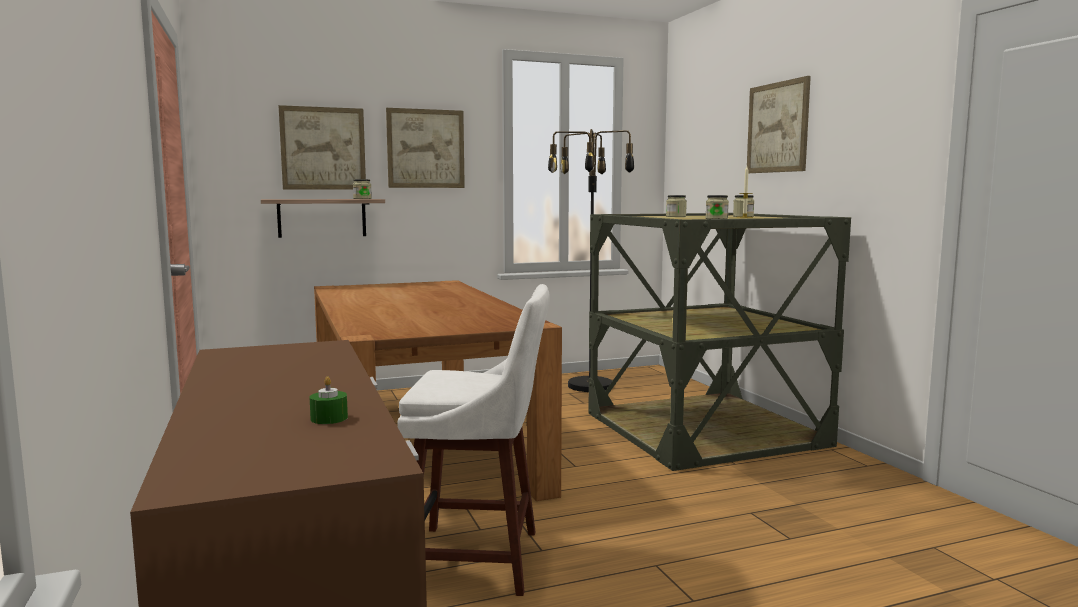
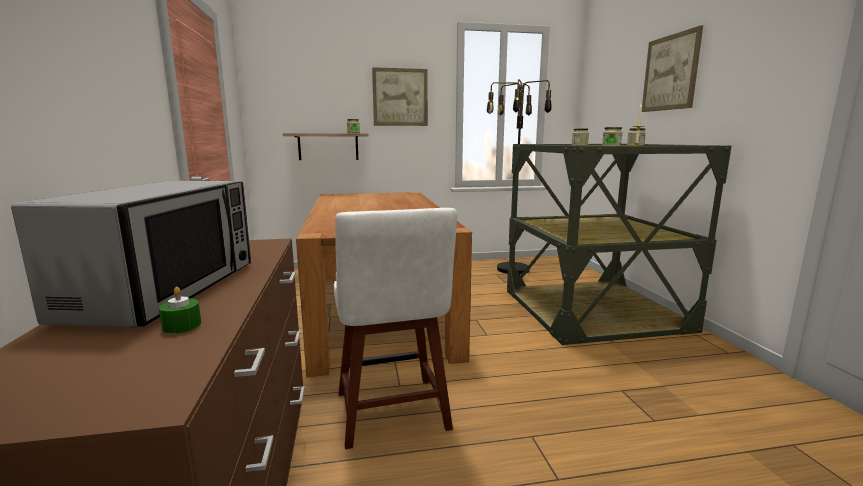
camera: 10 degrees right, 5 degrees up
(266, 393) = (167, 290): none -> microwave
(323, 148) = (328, 97): picture -> none
(482, 559) = (392, 414): white chair -> white chair turned 60 degrees clockwise

